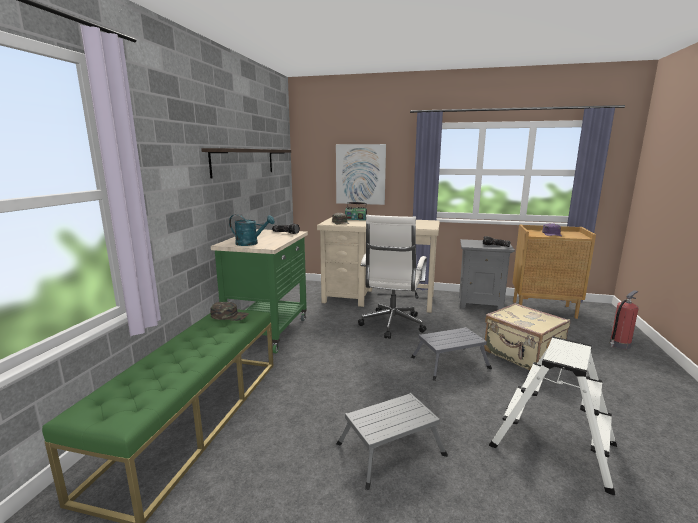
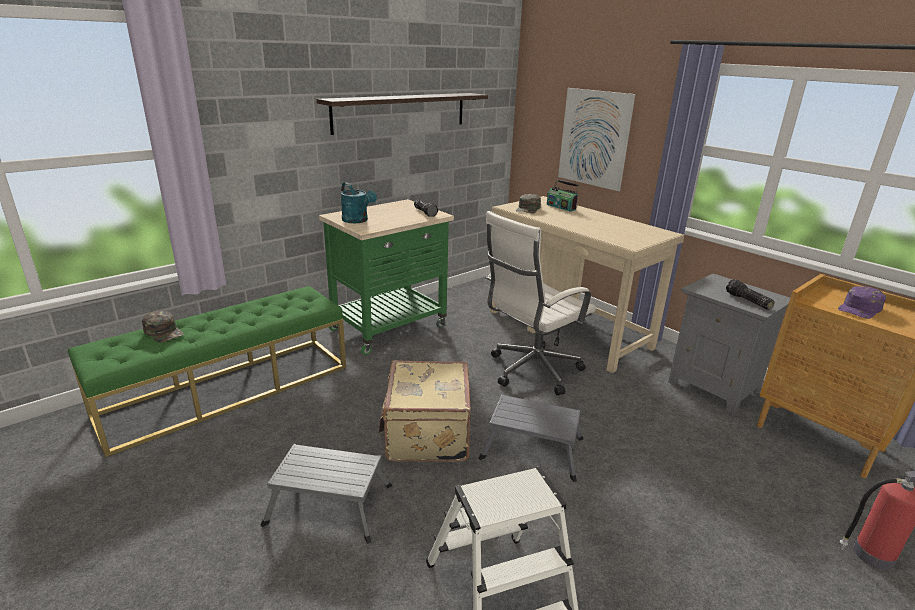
camera: 35 degrees right, 10 degrees up
(229, 316) = (299, 299): green cap -> green cap (164, 332)
(522, 355) = (651, 487): beige suitcase -> beige suitcase (426, 434)

